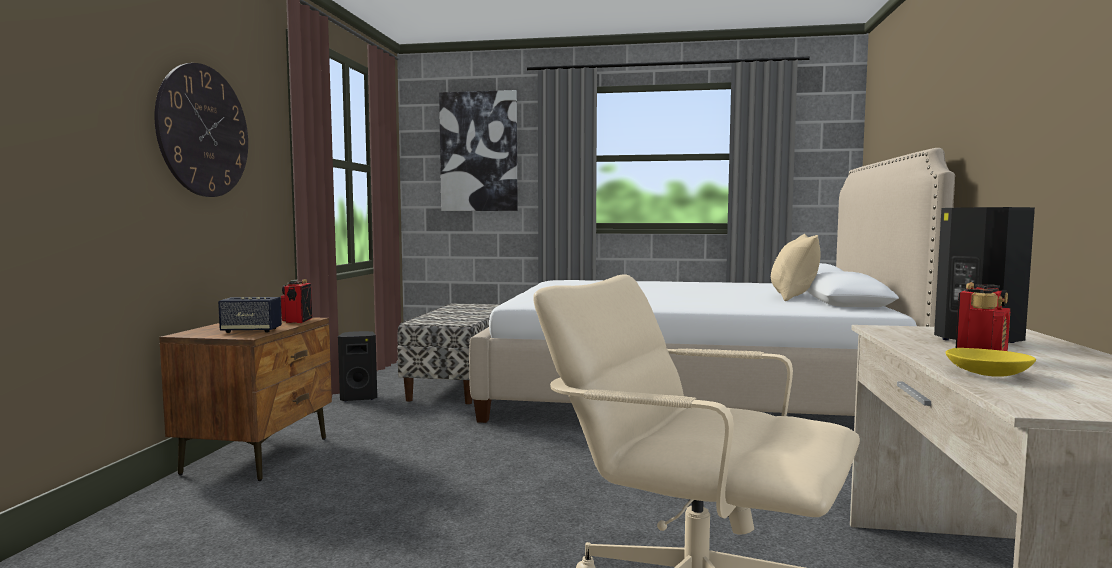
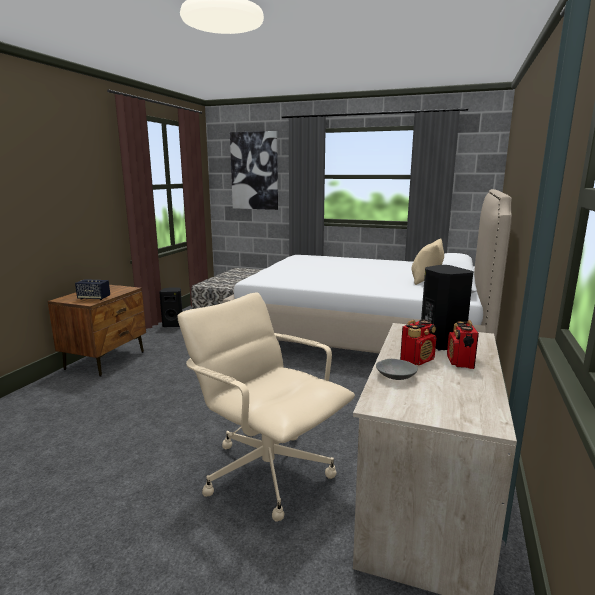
camera: 10 degrees right, 10 degrees up
(204, 131) = (66, 185): wall clock -> none
(297, 321) = (123, 290): radio -> radio (460, 362)
(987, 373) = (395, 376): yellow bowl -> grey bowl

